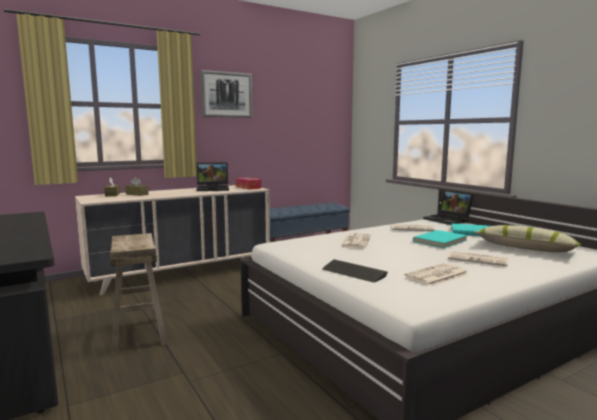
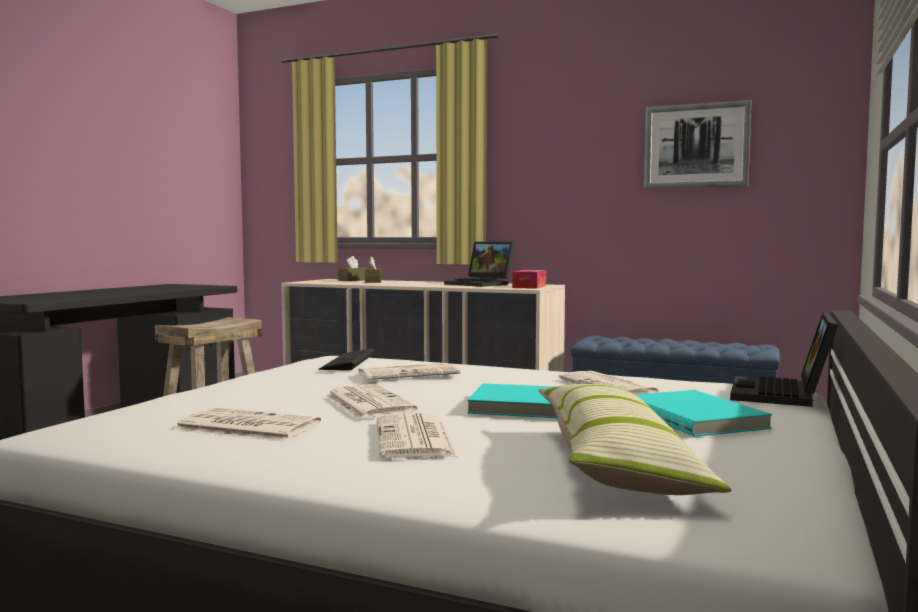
camera: 55 degrees right, 5 degrees down
(227, 94) = (551, 128): picture -> picture (696, 146)
(353, 272) = (213, 394): keyboard -> keyboard (347, 362)
(409, 255) = (367, 403): none -> newspaper

